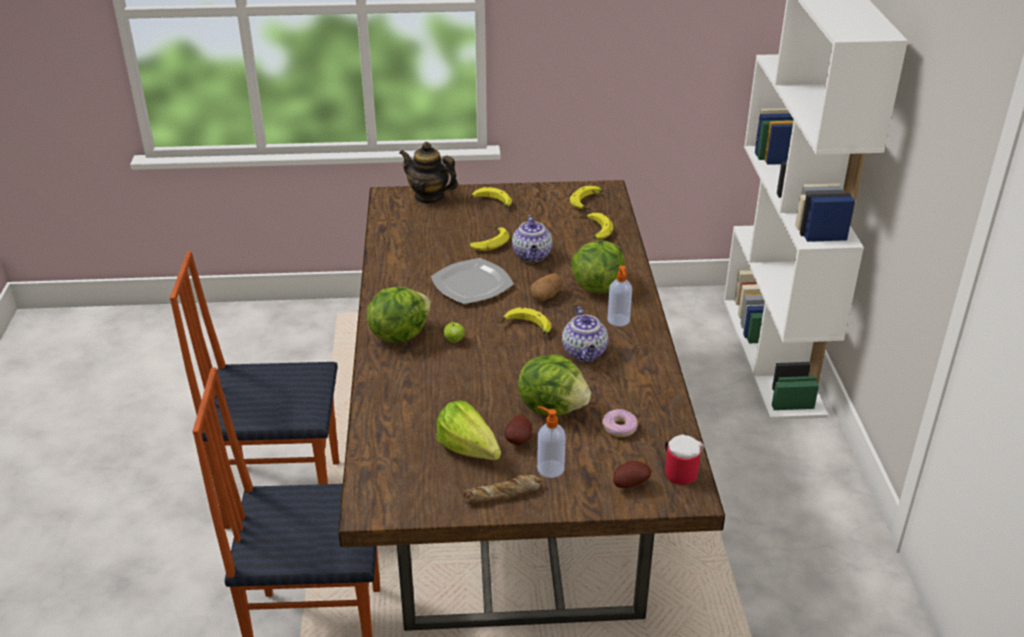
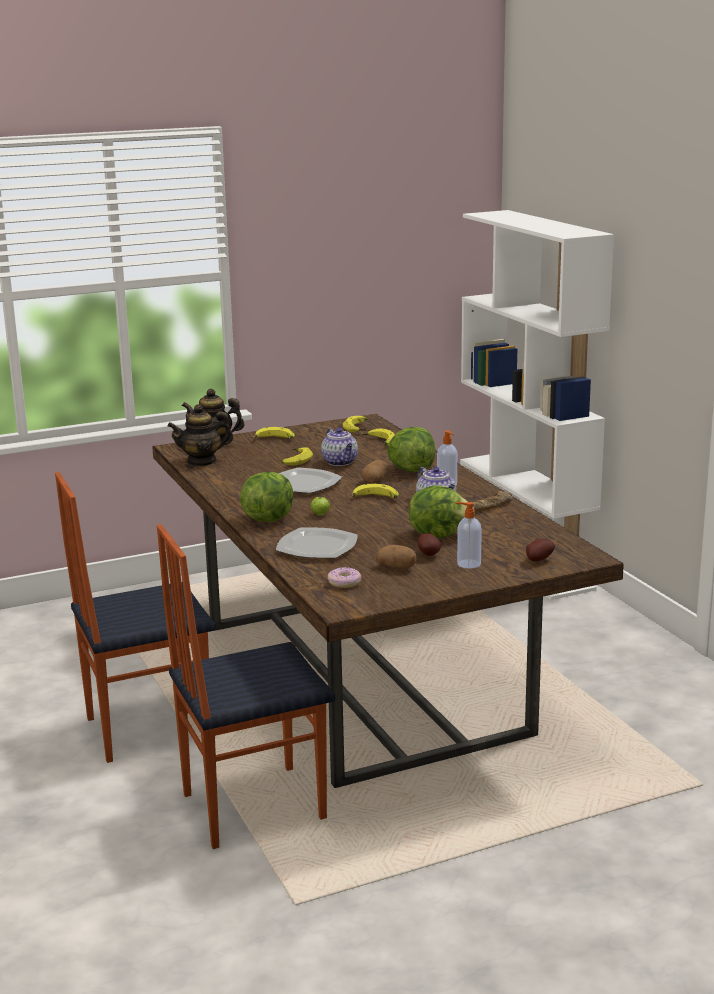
camera: 20 degrees left, 15 degrees down
(398, 224) = (202, 461): none -> teapot
(414, 395) = (316, 547): none -> plate
(471, 454) = (397, 567): lettuce -> potato
(503, 494) = (444, 582): bread -> bread (489, 507)
(619, 428) = (502, 536): donut -> donut (344, 583)
(679, 471) = (569, 548): mug -> none

